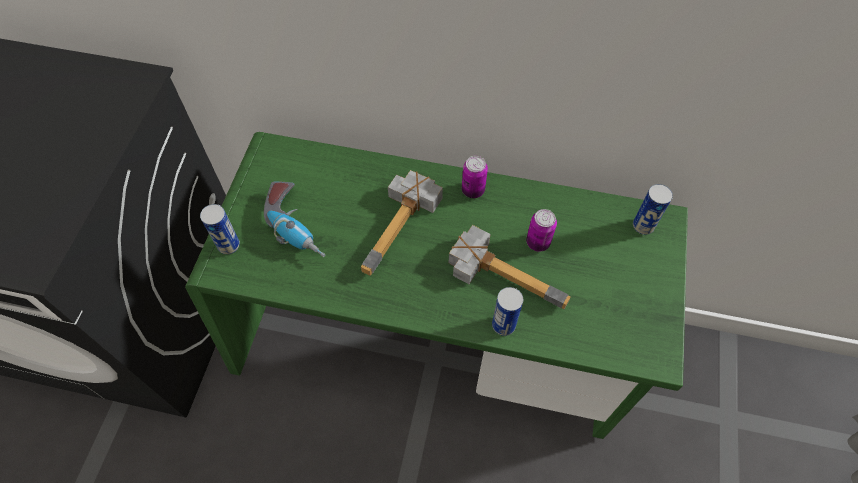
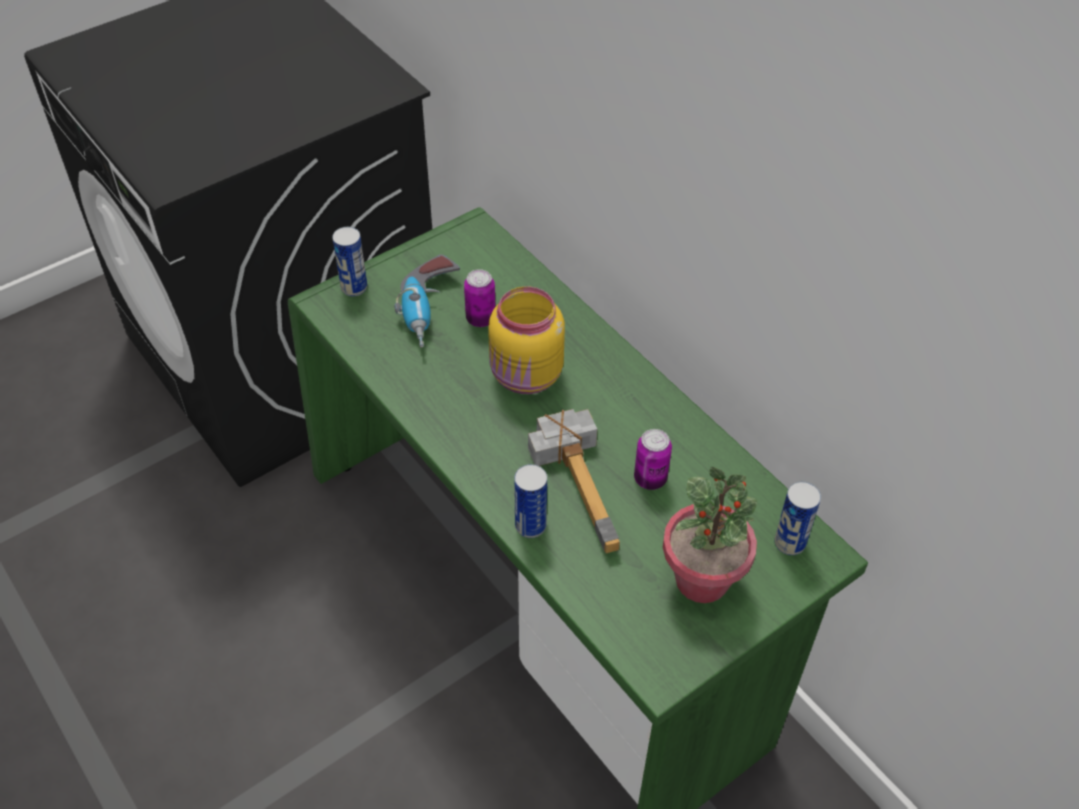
camera: 40 degrees right, 10 degrees down
(404, 228) = (526, 377): hammer -> yellow jar
(473, 190) = (635, 387): can -> can (480, 319)
(624, 283) = (702, 579): none -> potted plant

